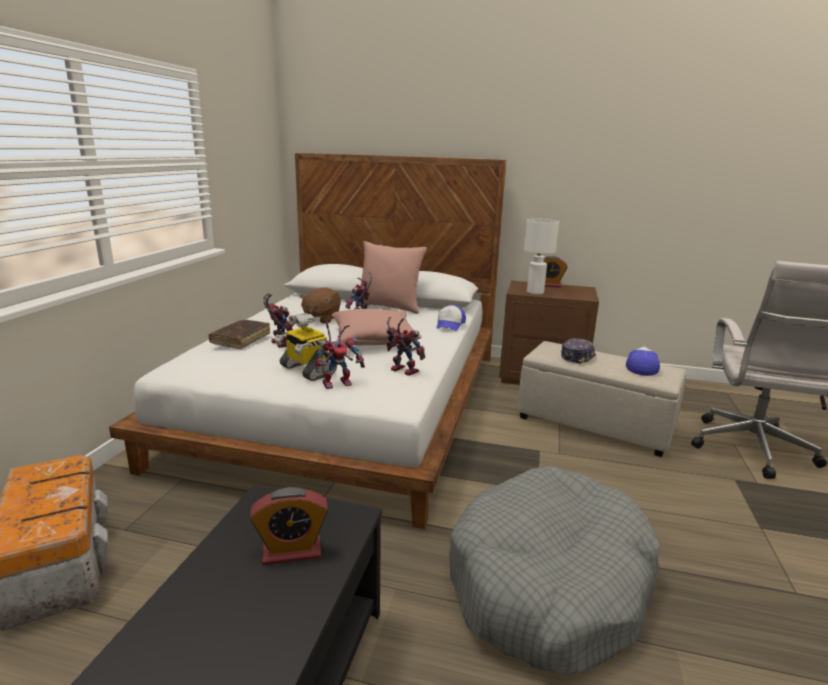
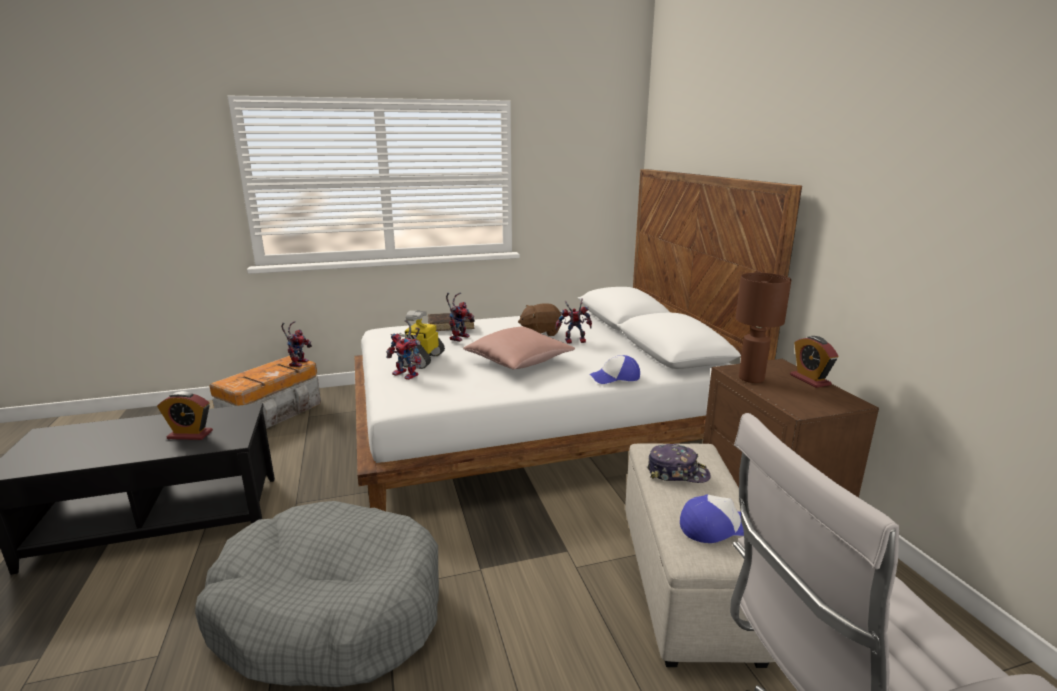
camera: 60 degrees right, 0 degrees up
(292, 551) = (190, 435): alarm clock -> alarm clock turned 45 degrees counterclockwise
(390, 307) = (620, 344): pink pillow -> none
(401, 371) = (459, 387): toy robot -> toy robot (298, 362)
(535, 292) = (752, 378): white table lamp -> brown table lamp

